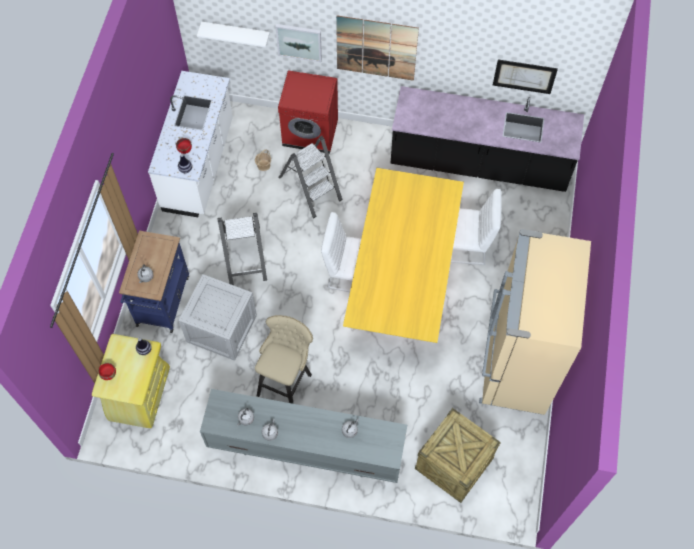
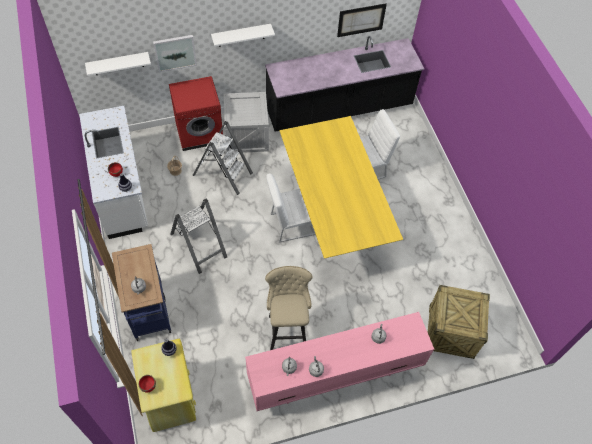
camera: 30 degrees left, 5 degrees down
(221, 328) = (211, 310): crate -> crate (246, 136)
(305, 450) = (334, 376): grey cabinet -> pink cabinet
(376, 48) = (241, 35): picture -> white shelf
(515, 363) = (449, 237): beige fridge -> none

